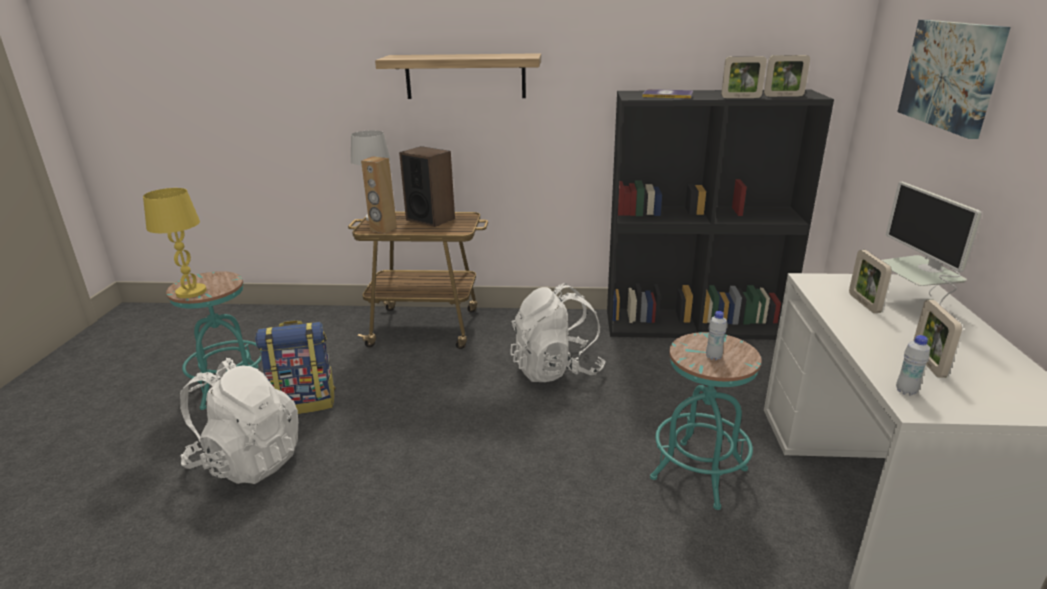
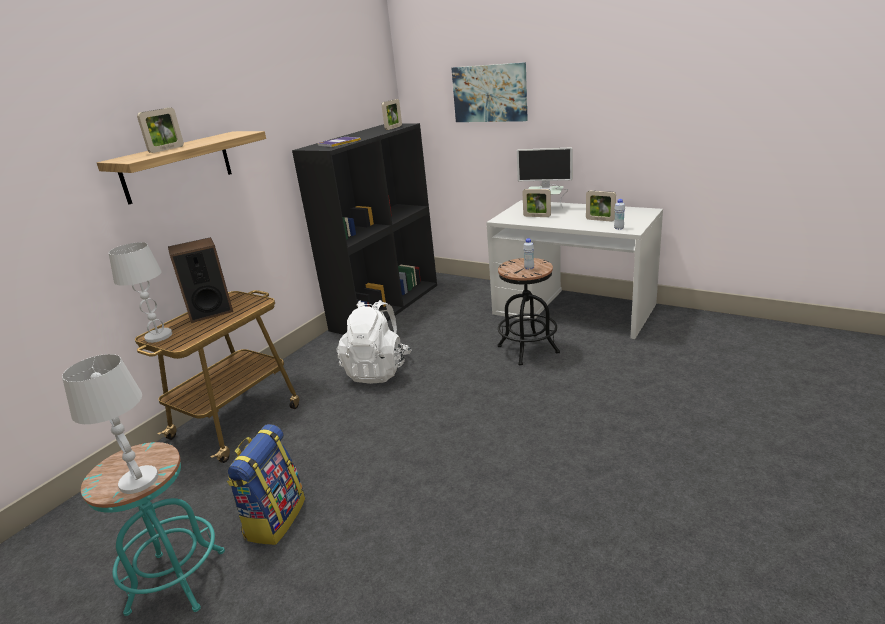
camera: 60 degrees left, 0 degrees up
(191, 292) = (138, 481): yellow table lamp -> white table lamp
(248, 461) = (335, 568): white backpack -> none
(383, 229) = (196, 335): brown speaker -> none
(699, 474) = (528, 349): turquoise stool -> black stool
(741, 97) = (380, 133): picture frame -> picture frame (166, 149)

